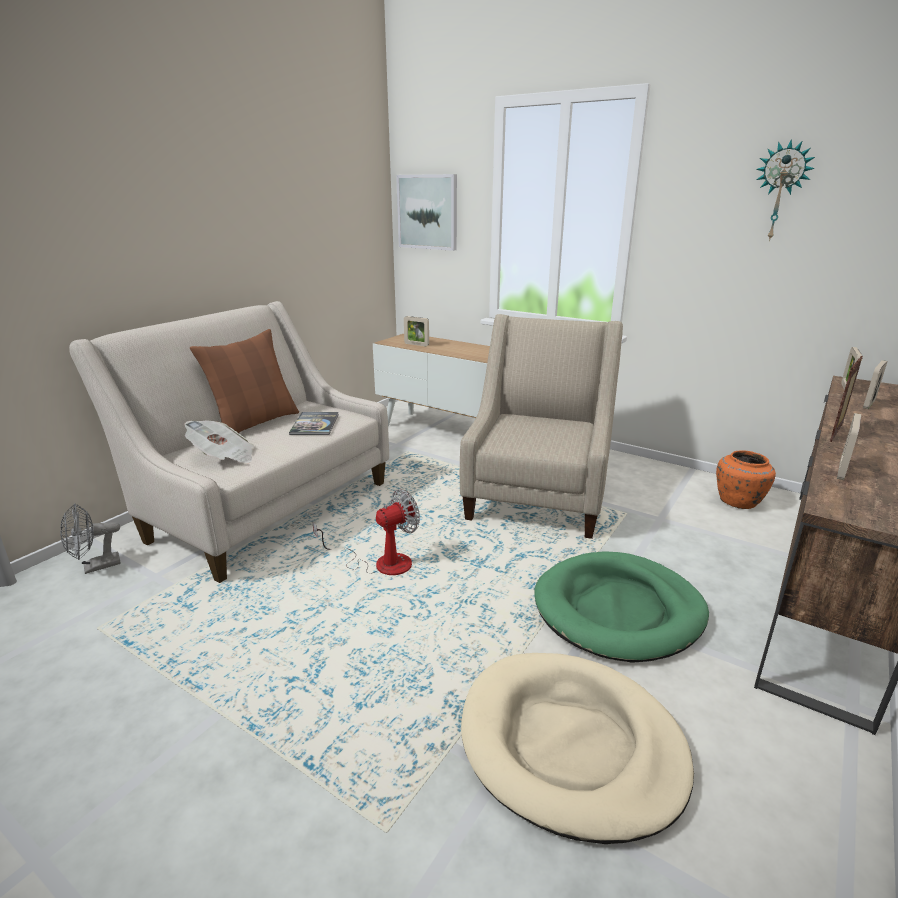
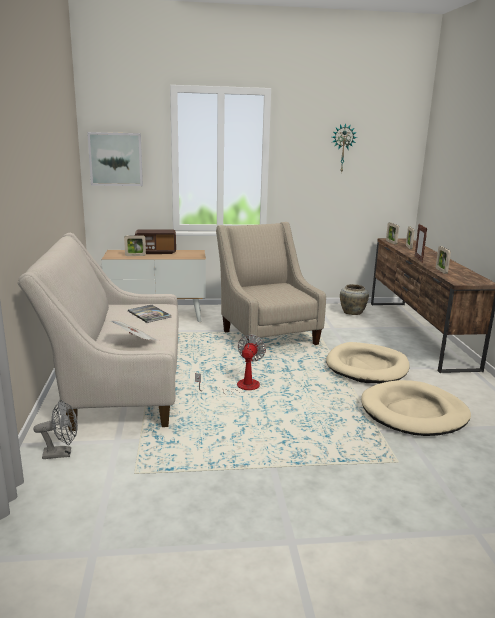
camera: 40 degrees left, 5 degrees down
(95, 567) = (62, 453): grey fan -> grey fan turned 120 degrees counterclockwise
(255, 423) = (107, 322): brown pillow -> none
(449, 344) = (156, 252): none -> radio
(618, 610) = (367, 367): green dog bed -> beige dog bed
(739, 502) = (352, 312): orange vase -> beige vase

